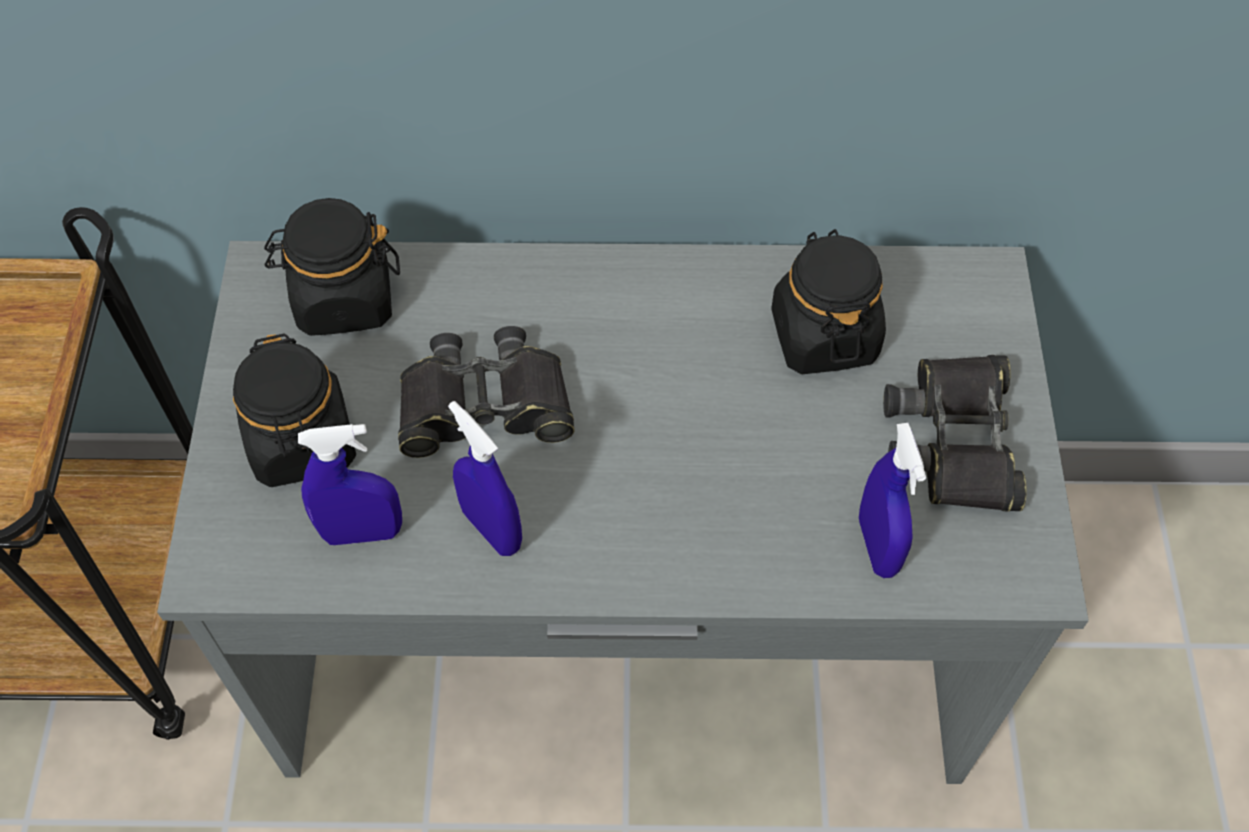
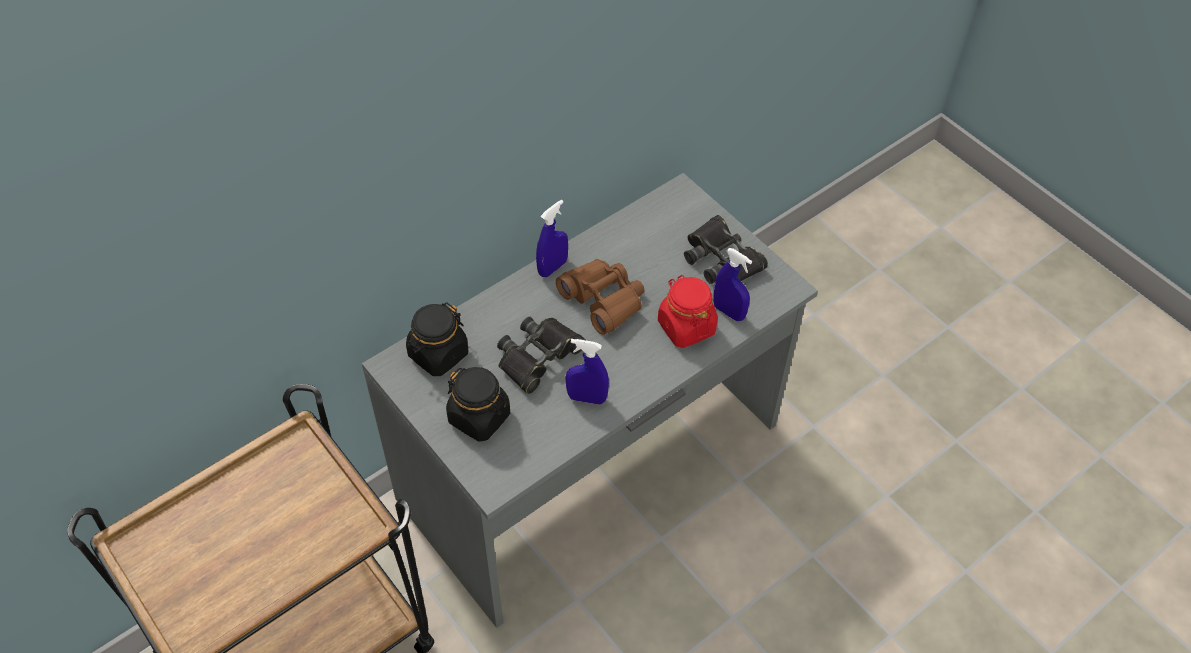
camera: 40 degrees left, 5 degrees down
(362, 533) = (538, 433): blue spray bottle -> blue spray bottle (552, 268)
(678, 380) = (603, 300): none -> brown binoculars
(775, 521) = (686, 327): none -> red jar
(823, 335) = (641, 250): black jar -> none

